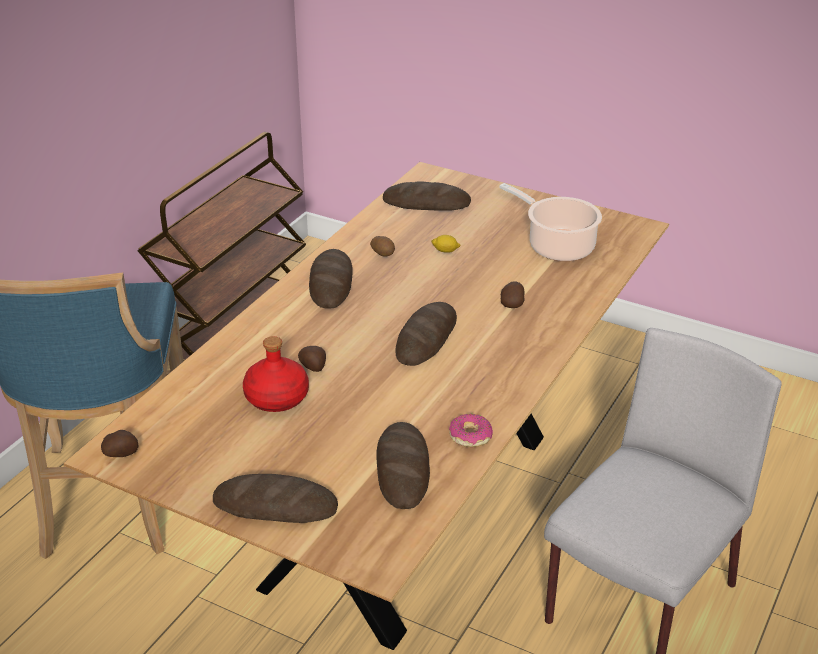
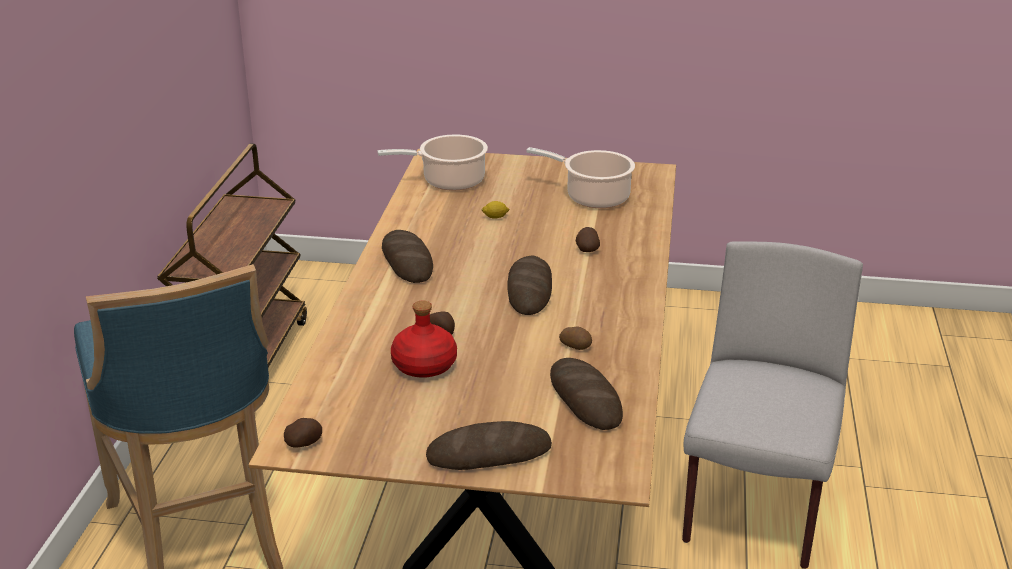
camera: 20 degrees left, 5 degrees down
(383, 253) = (438, 228): potato -> potato (576, 346)
(426, 203) = (449, 181): bread -> cooking pot
(470, 436) = (625, 360): donut -> none

